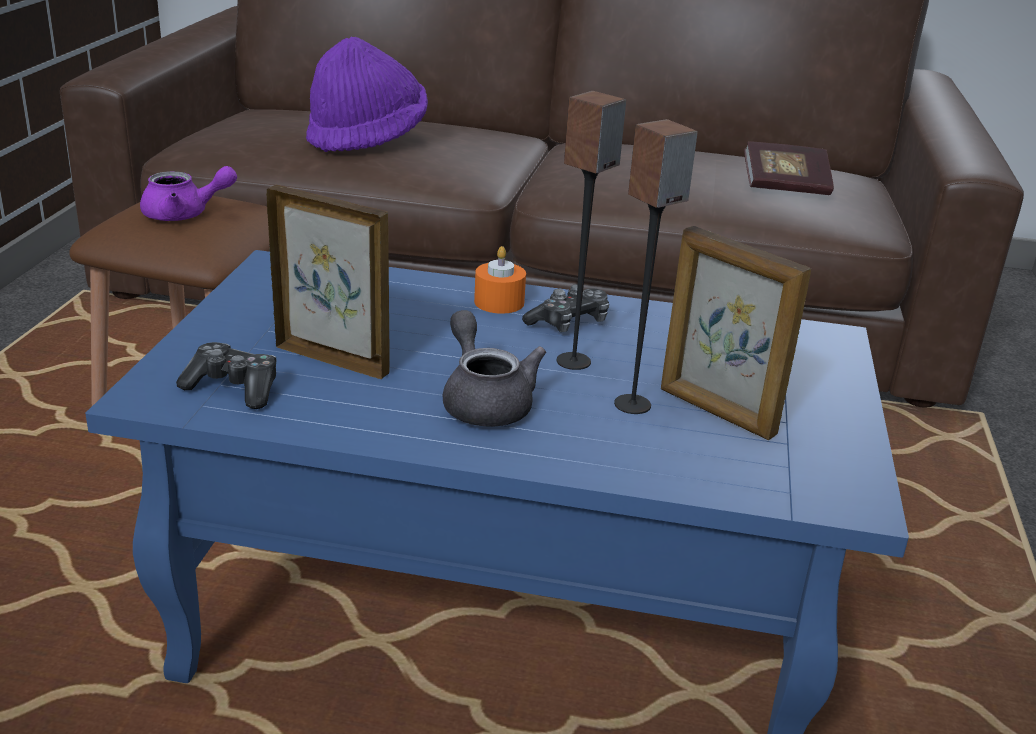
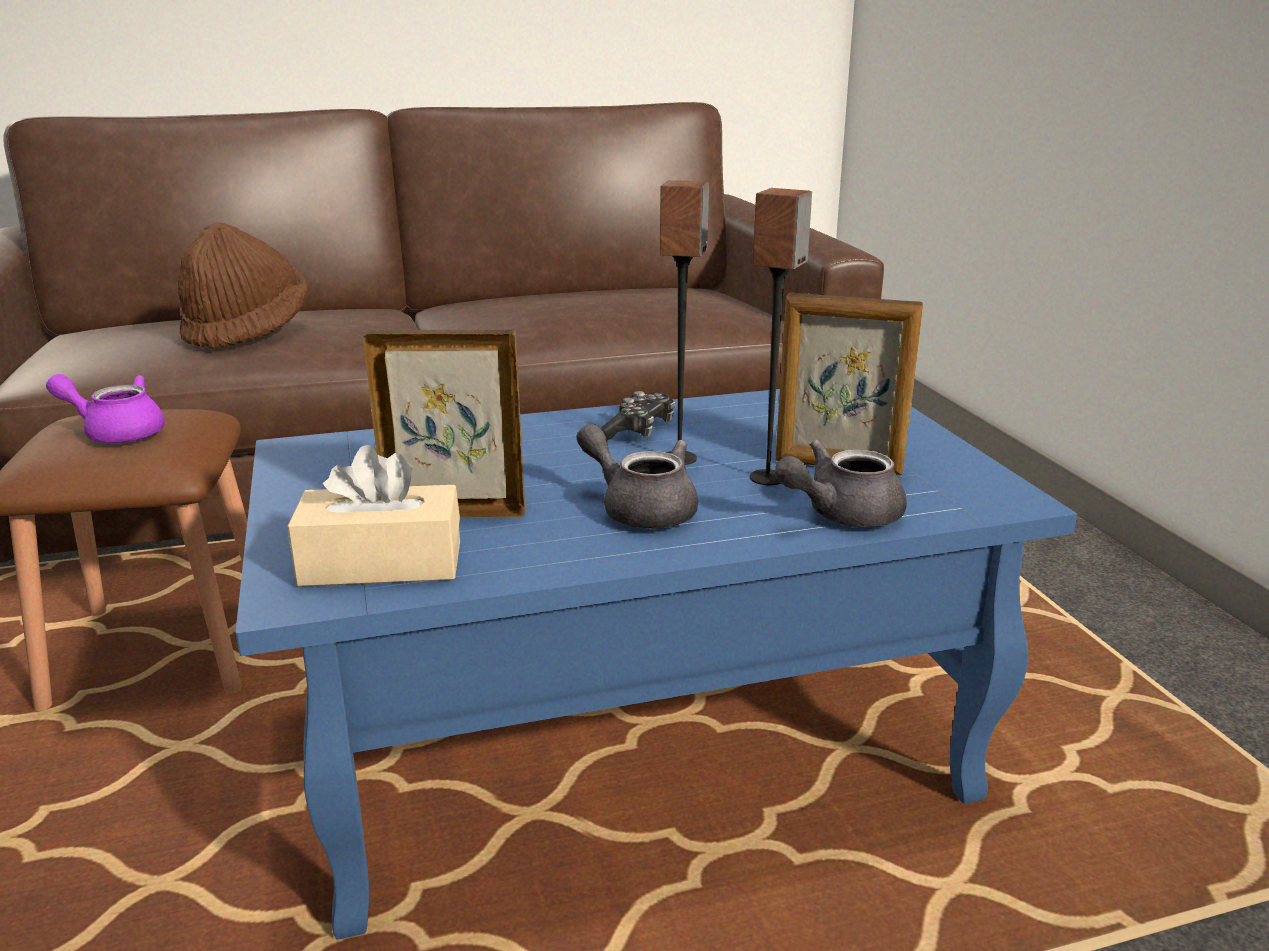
camera: 25 degrees left, 5 degrees down
(184, 215) = (117, 432): purple teapot -> purple teapot turned 135 degrees counterclockwise
(233, 388) = (381, 564): game controller -> beige tissue box
(367, 138) = (247, 331): purple hat -> brown hat
(499, 302) = (557, 429): orange candle -> none
(658, 462) = (841, 514): none -> grey teapot
(785, 187) = (674, 301): book -> none

